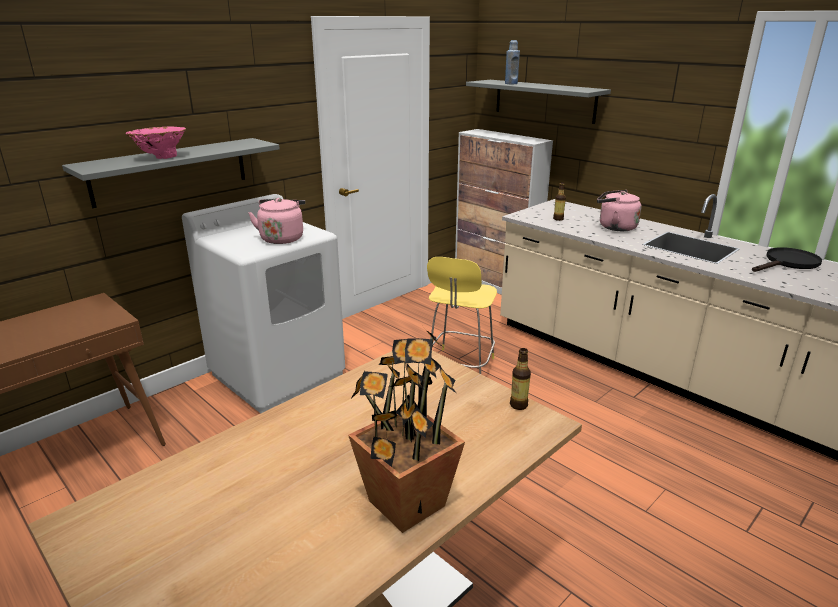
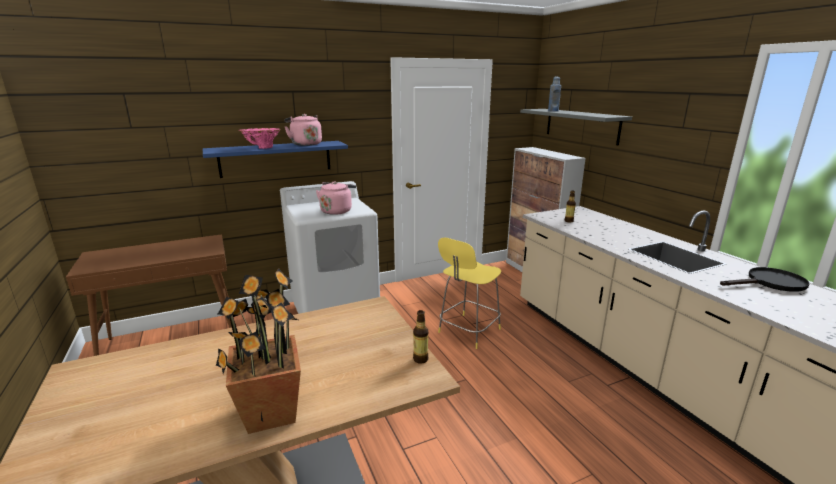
camera: 20 degrees right, 5 degrees down
(170, 171) = (276, 158): grey shelf -> blue shelf
(614, 227) = (614, 232): pink kettle -> pink kettle (305, 144)

